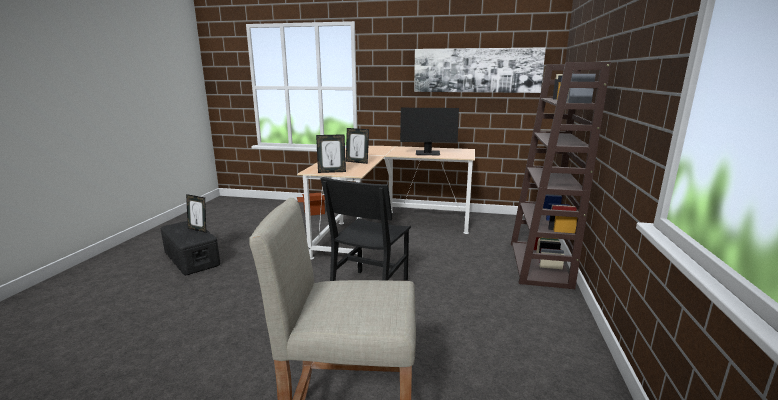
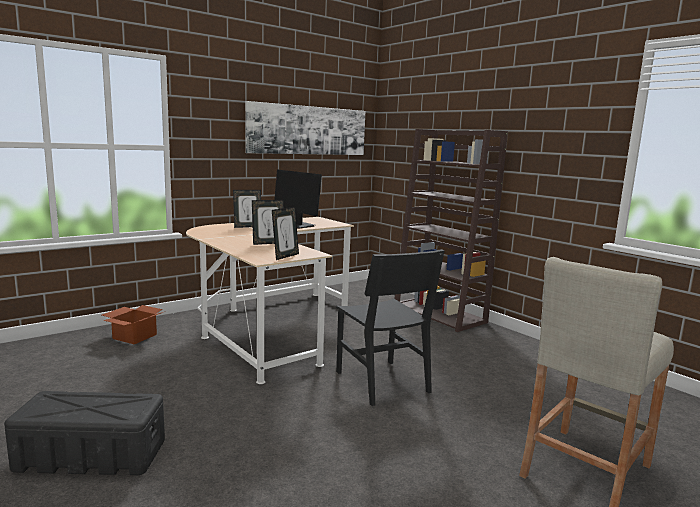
camera: 50 degrees left, 5 degrees down
(198, 229) = (100, 397): picture frame -> picture frame (247, 227)
(427, 153) = (298, 225): monitor -> monitor turned 90 degrees clockwise

